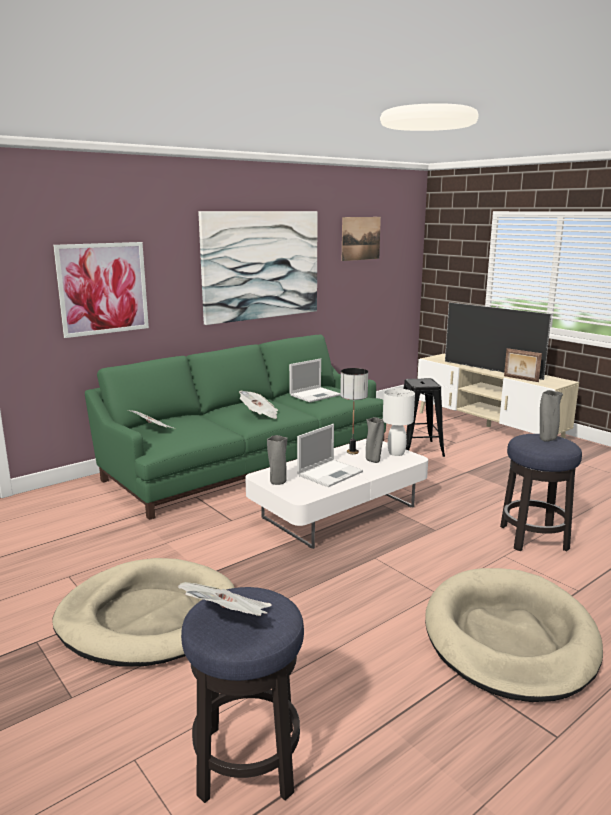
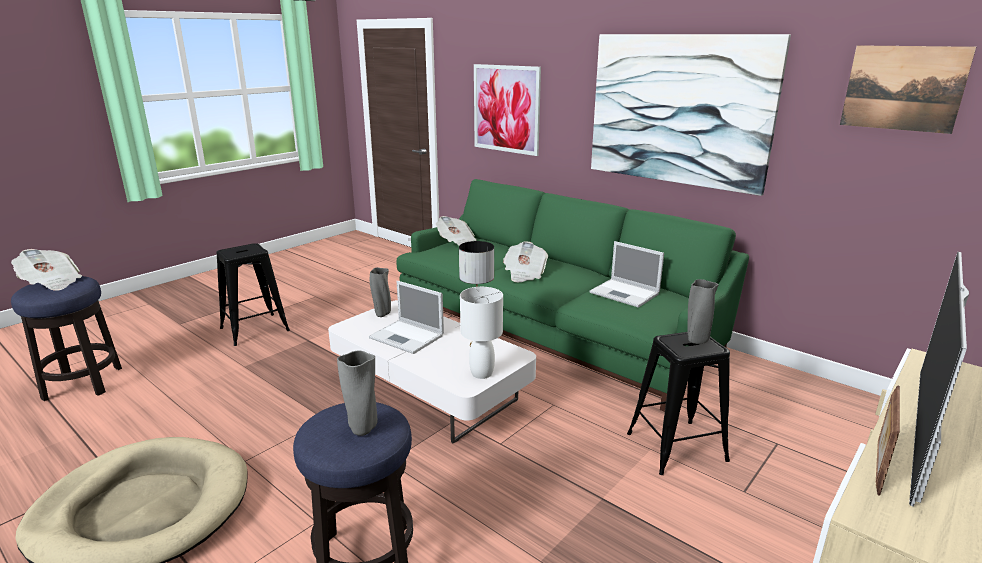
camera: 80 degrees right, 5 degrees up
(148, 617) = (254, 329): beige dog bed -> black stool
(373, 460) = (451, 359): grey vase -> grey vase (696, 340)

